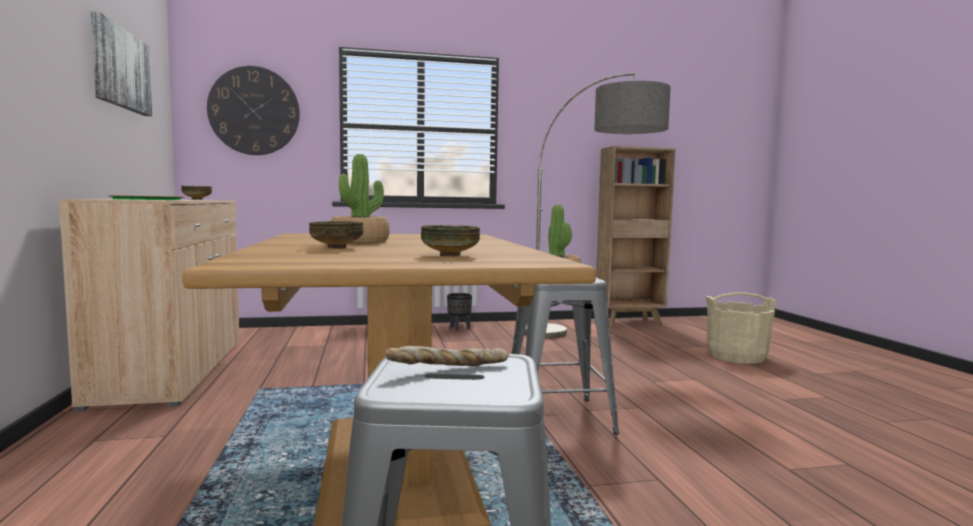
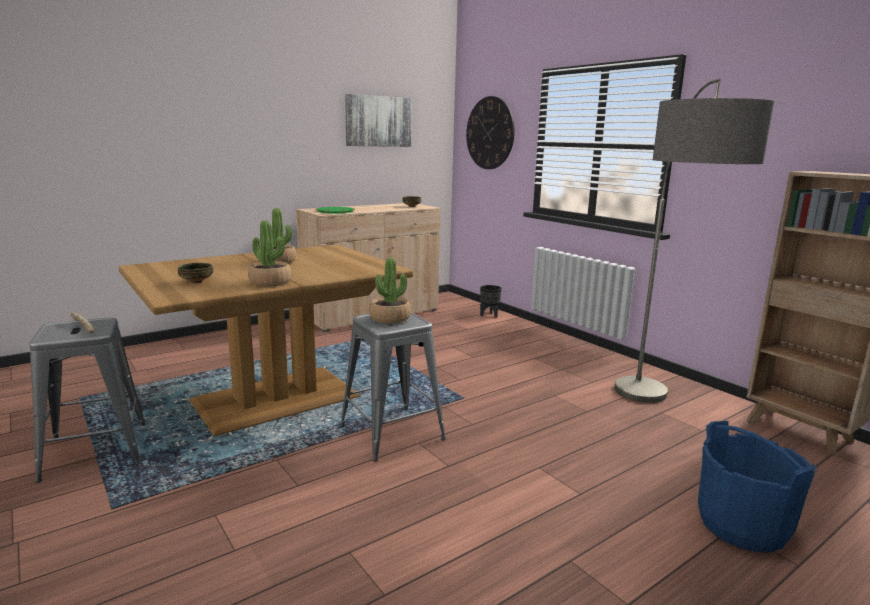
camera: 65 degrees right, 10 degrees up
(337, 248) = (229, 264): bowl -> none
(458, 328) = (586, 355): black planter -> black planter (489, 315)
(494, 247) = (270, 282): none -> potted plant
(736, 356) = (743, 525): beige bucket -> blue bucket

